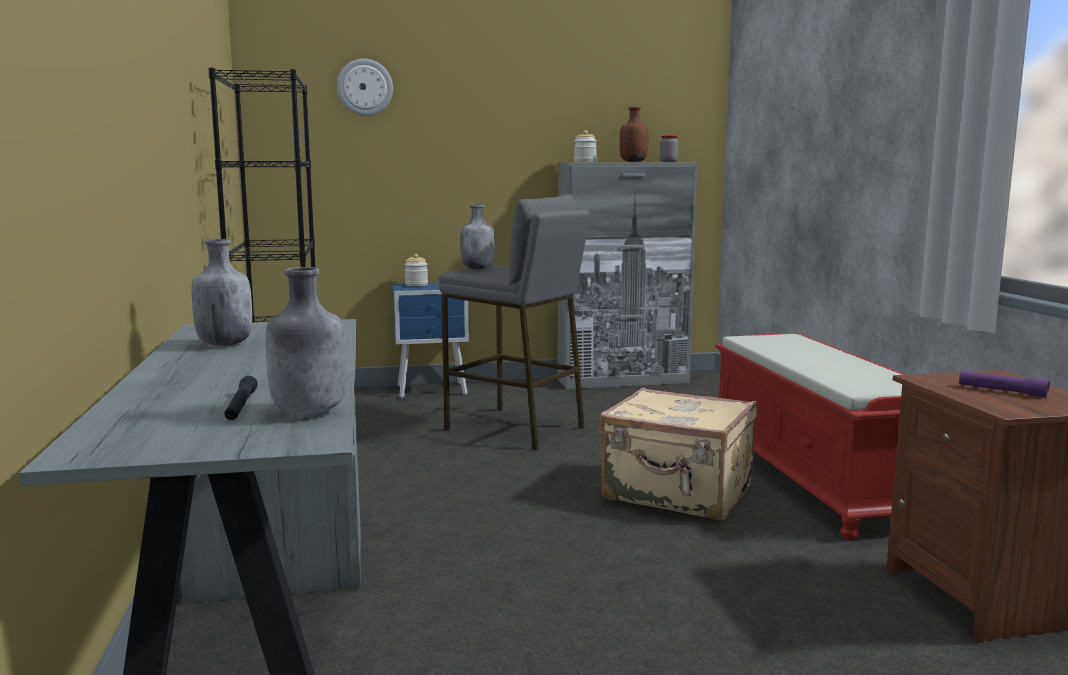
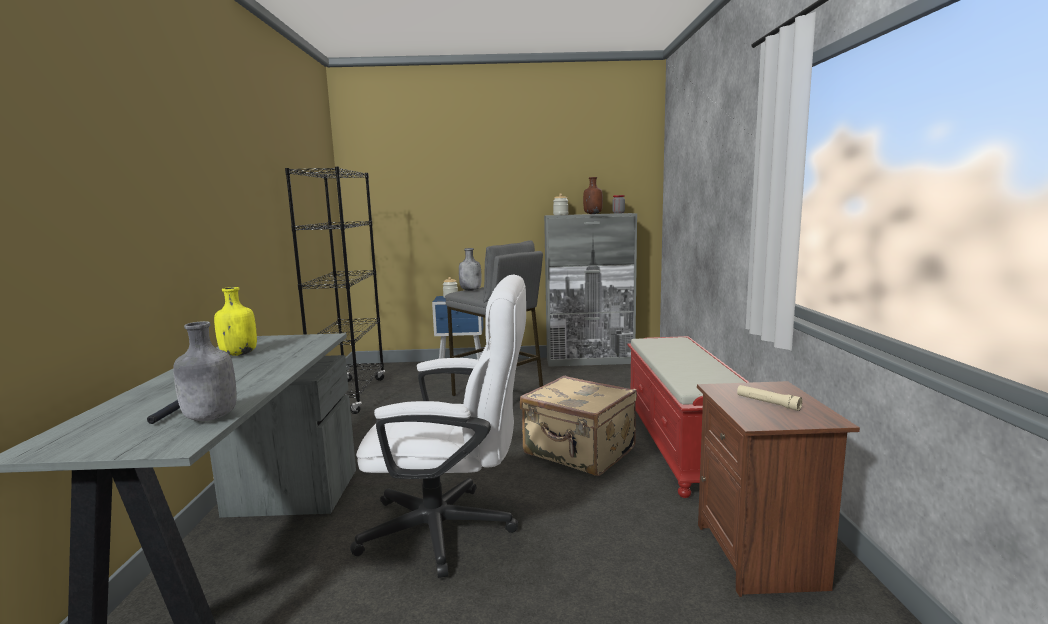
camera: 10 degrees right, 0 degrees up
(224, 344) = (239, 354): grey bottle -> yellow bottle
(365, 87) = (416, 170): wall clock -> none
(557, 595) = (452, 529): none -> white office chair
(1001, 391) = (767, 403): purple flashlight -> beige flashlight

